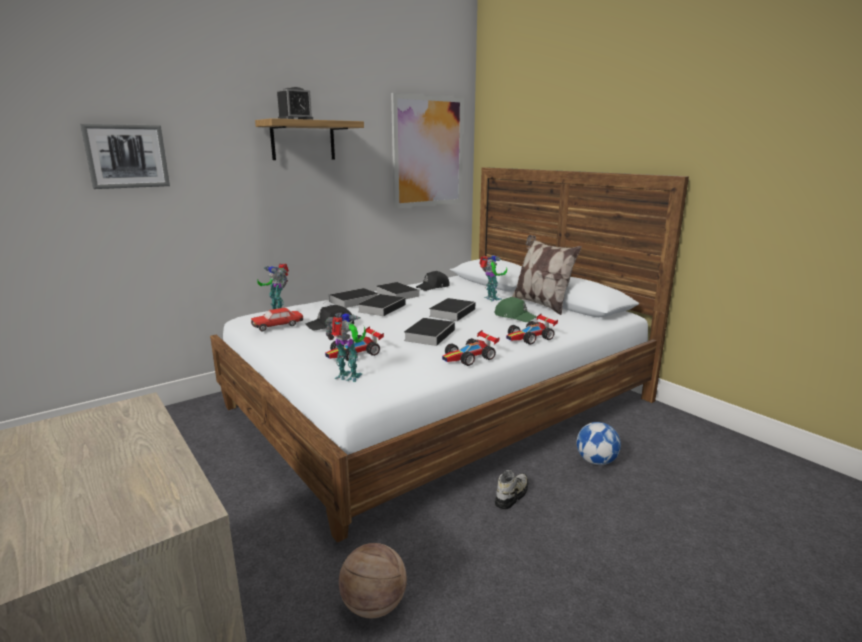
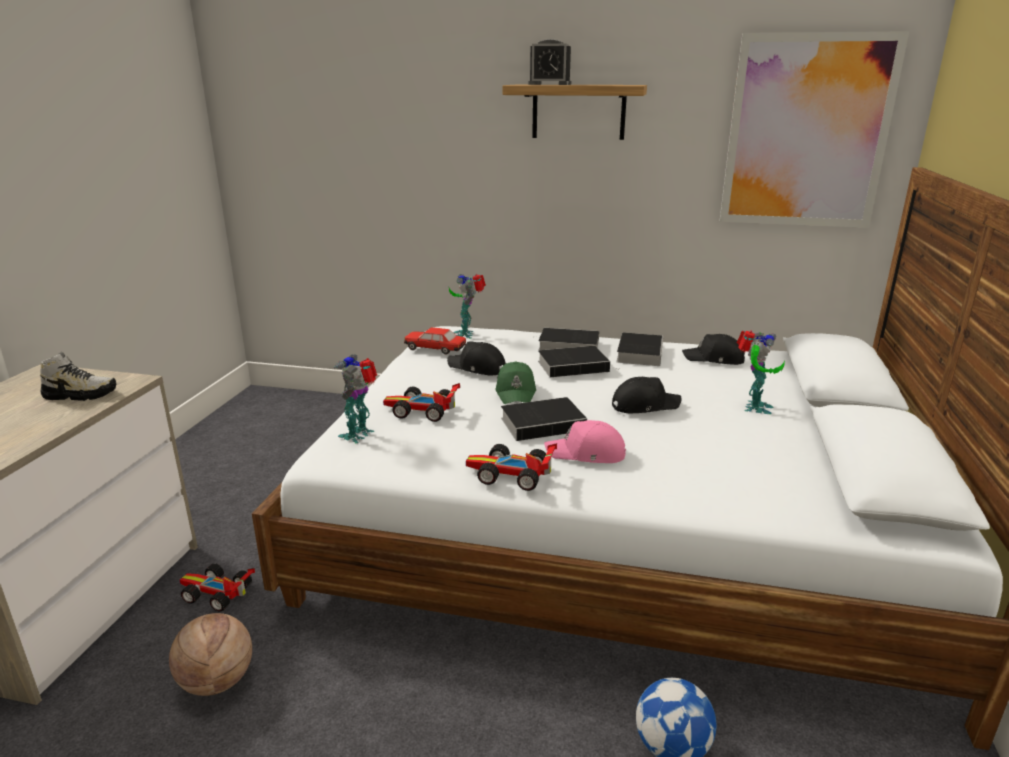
camera: 50 degrees right, 5 degrees up
(127, 156) = (373, 128): picture -> none
(348, 377) = (360, 434): toy robot -> toy robot turned 135 degrees counterclockwise
(452, 312) = (644, 405): book -> black cap
(477, 337) = (586, 454): none -> pink cap
(511, 495) = (487, 694): shoe -> shoe (80, 395)
(514, 316) = (717, 448): green cap -> green cap (516, 392)
(530, 338) = (653, 490): toy car -> toy car (216, 594)
(541, 304) = (812, 448): pillow -> none

